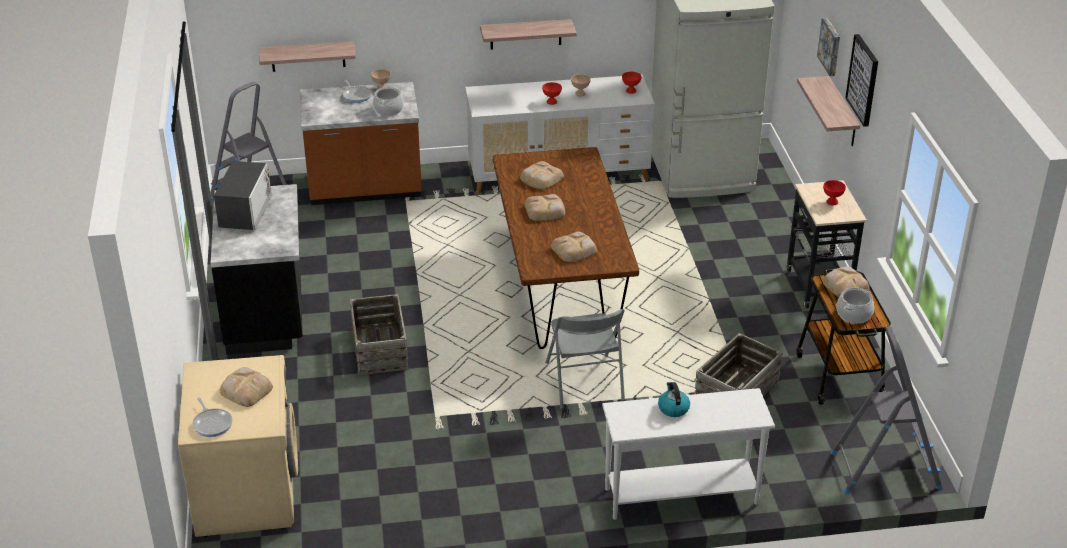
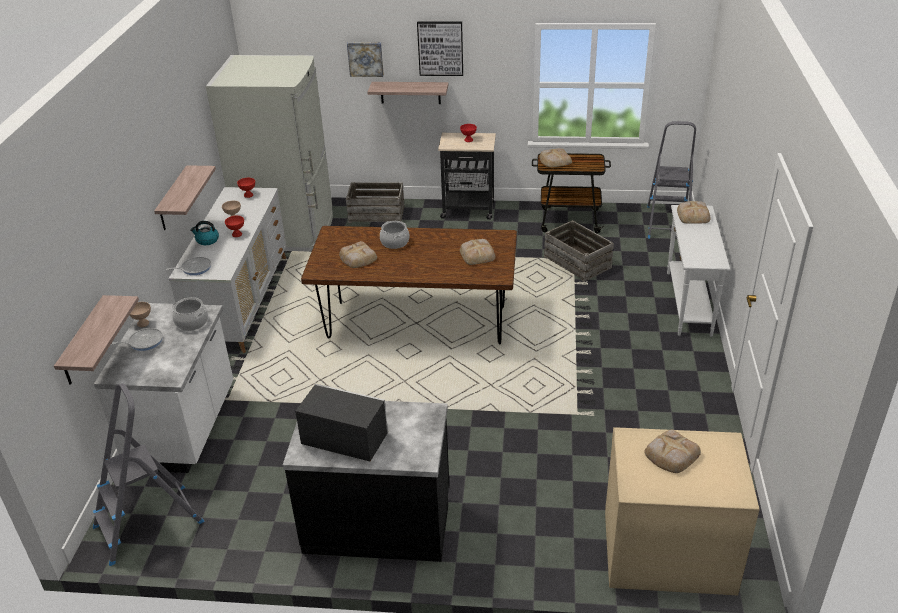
camera: 75 degrees left, 0 degrees up
(212, 423) = (725, 481): frying pan -> frying pan (194, 268)
(365, 189) = (185, 427): brown counter -> white counter
(380, 348) = (468, 440): crate -> crate (376, 213)
(545, 211) = (411, 261): bread -> bread (693, 215)
(584, 381) = (548, 328): grey chair -> none
(673, 408) = (692, 239): kettle -> kettle (207, 240)
(854, 314) = (587, 163): cooking pot -> cooking pot (395, 242)

